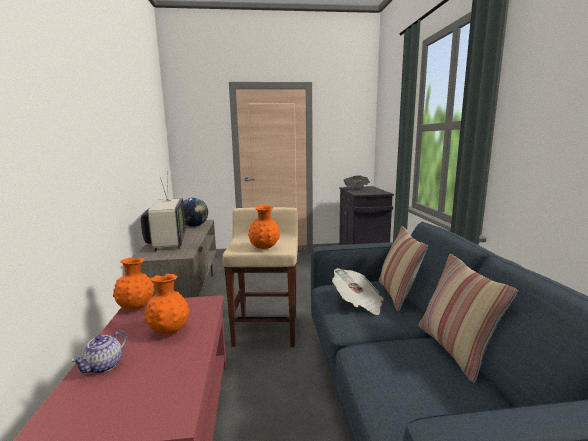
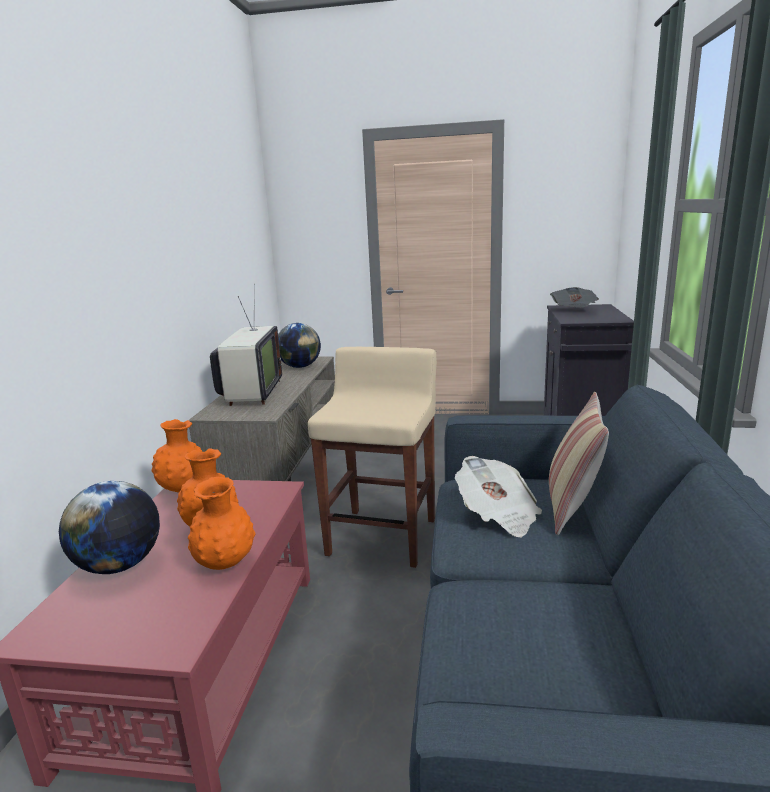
camera: 15 degrees right, 5 degrees up
(104, 366) = (119, 565): teapot -> globe
(264, 248) = (371, 414): orange vase -> orange vase (225, 563)
(455, 350) = (618, 610): pillow -> none

